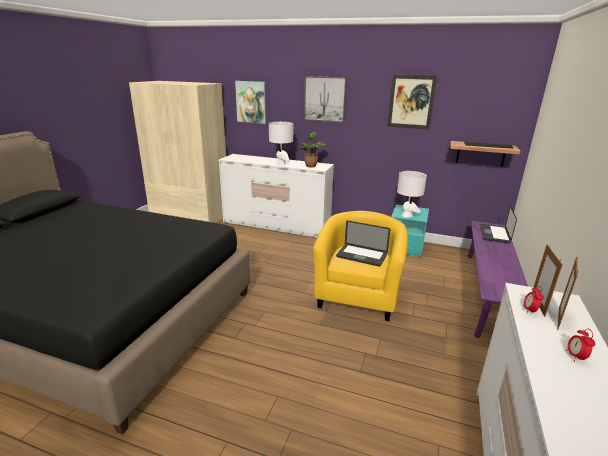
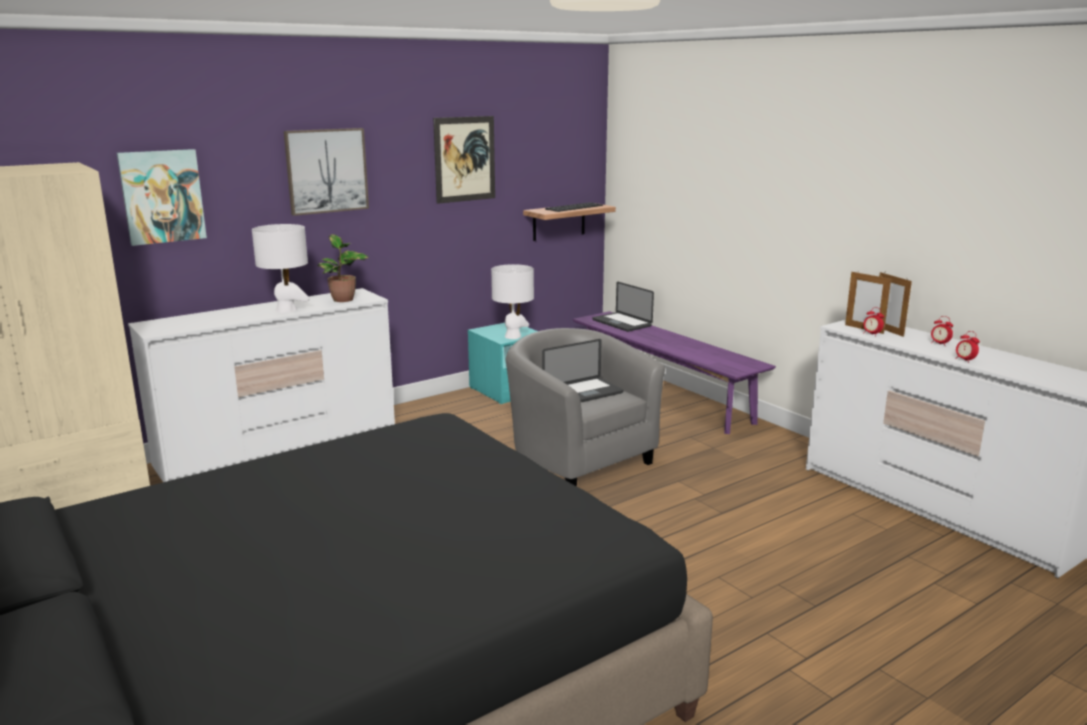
camera: 55 degrees left, 5 degrees down
(358, 295) = (578, 460): yellow armchair -> grey armchair
(547, 384) = (965, 360): none -> alarm clock

